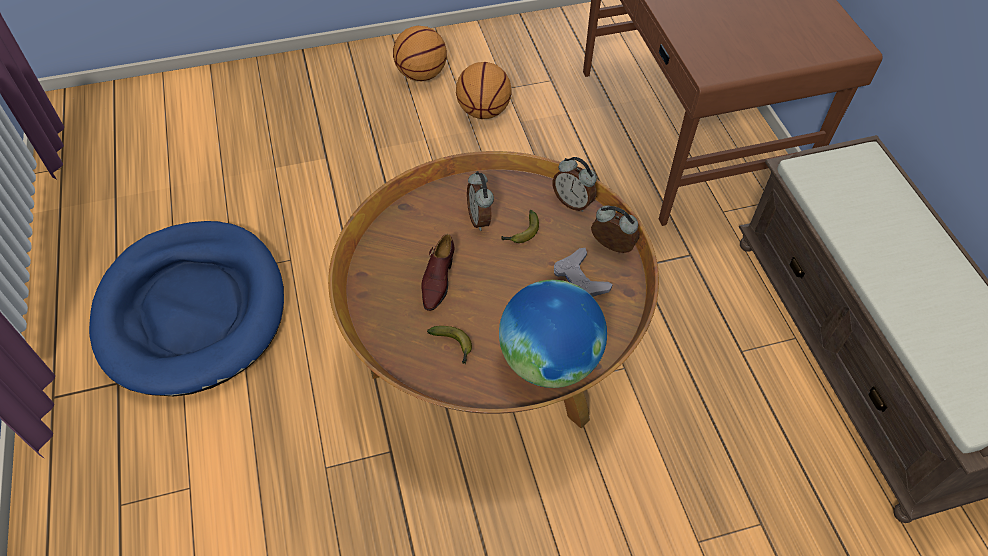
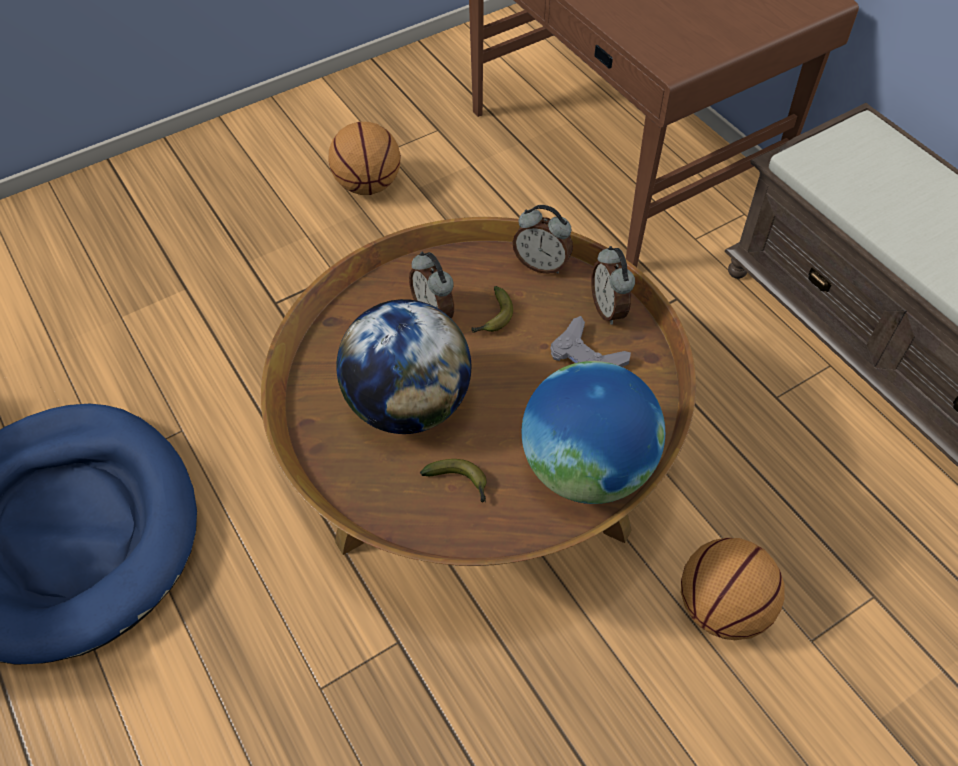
camera: 15 degrees left, 0 degrees up
(421, 75) = (274, 158): basketball -> basketball (722, 608)
(437, 280) = (408, 404): brown shoe -> globe
(611, 248) = (609, 309): alarm clock -> alarm clock turned 120 degrees counterclockwise

